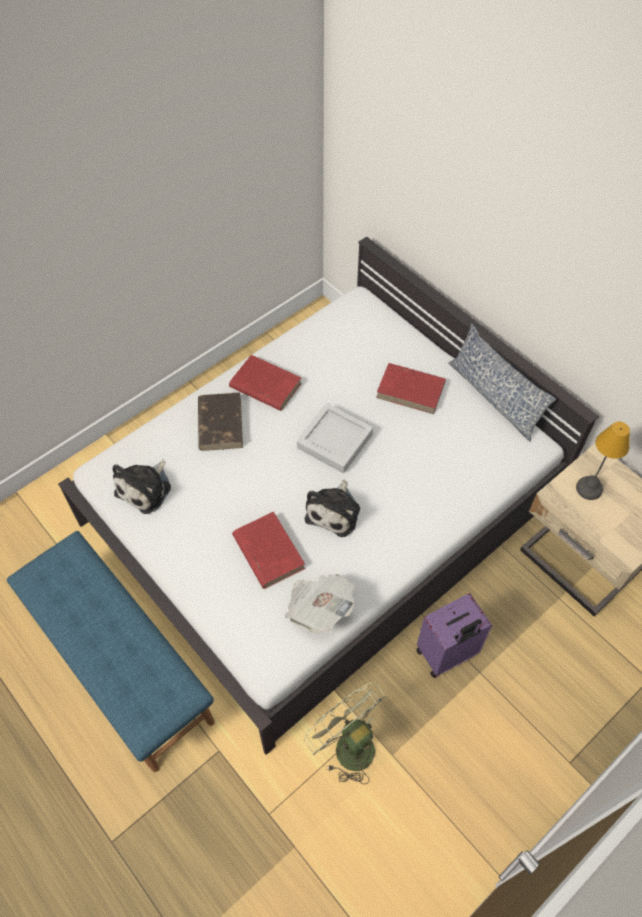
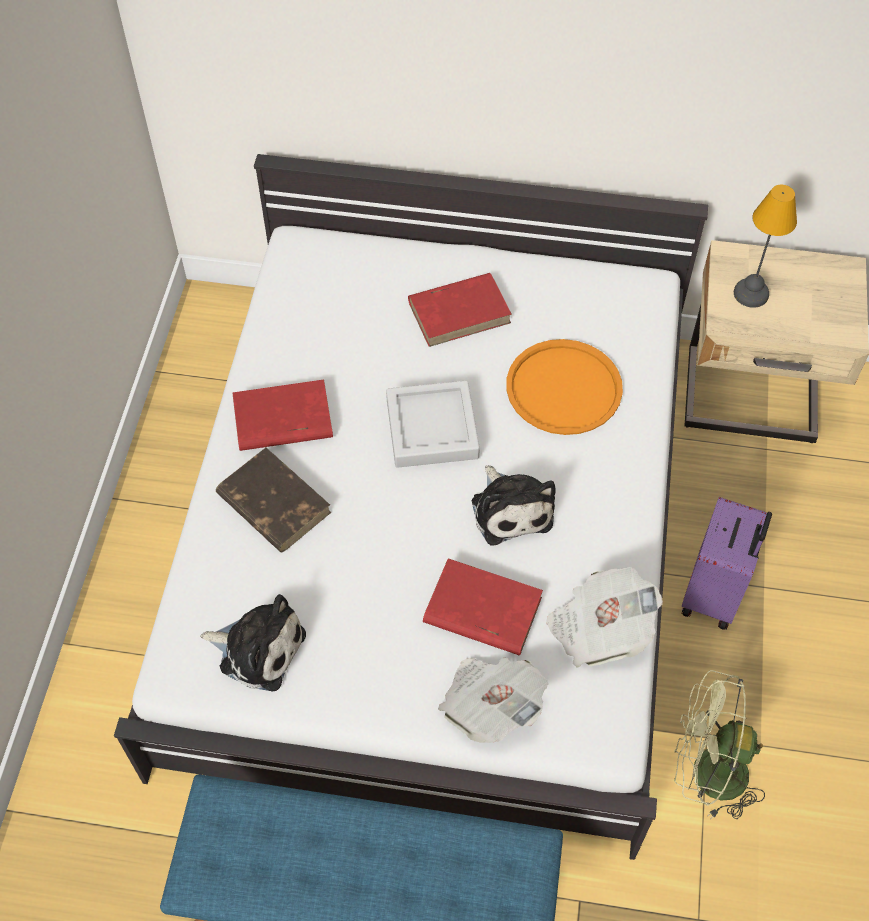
camera: 40 degrees left, 0 degrees up
(146, 488) = (258, 648): plush toy -> plush toy turned 60 degrees counterclockwise
(225, 602) = (490, 705): none -> newspaper
(427, 468) = (563, 388): none -> orange tray
(494, 397) = (556, 261): pillow -> none

